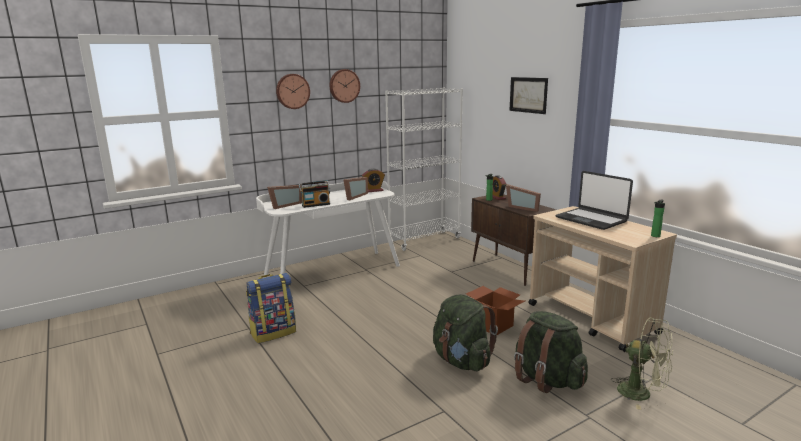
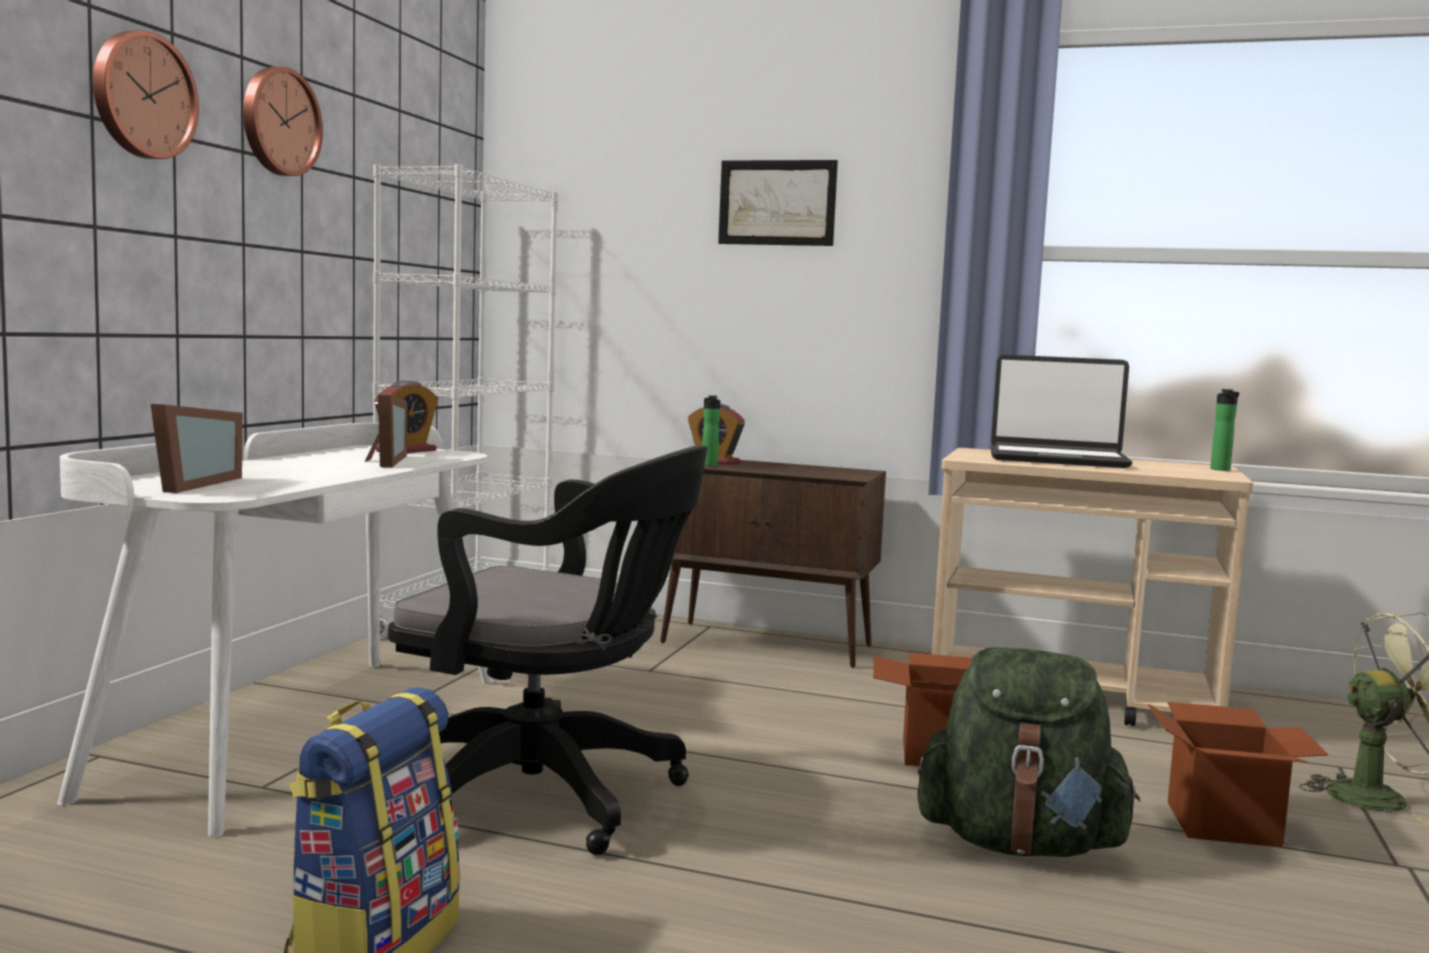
camera: 40 degrees left, 10 degrees down
(315, 204) = (304, 478): radio -> none
(359, 306) = (548, 796): none -> black office chair
(523, 207) = (816, 471): picture frame -> none
(546, 379) = (1222, 825): green backpack -> cardboard box

